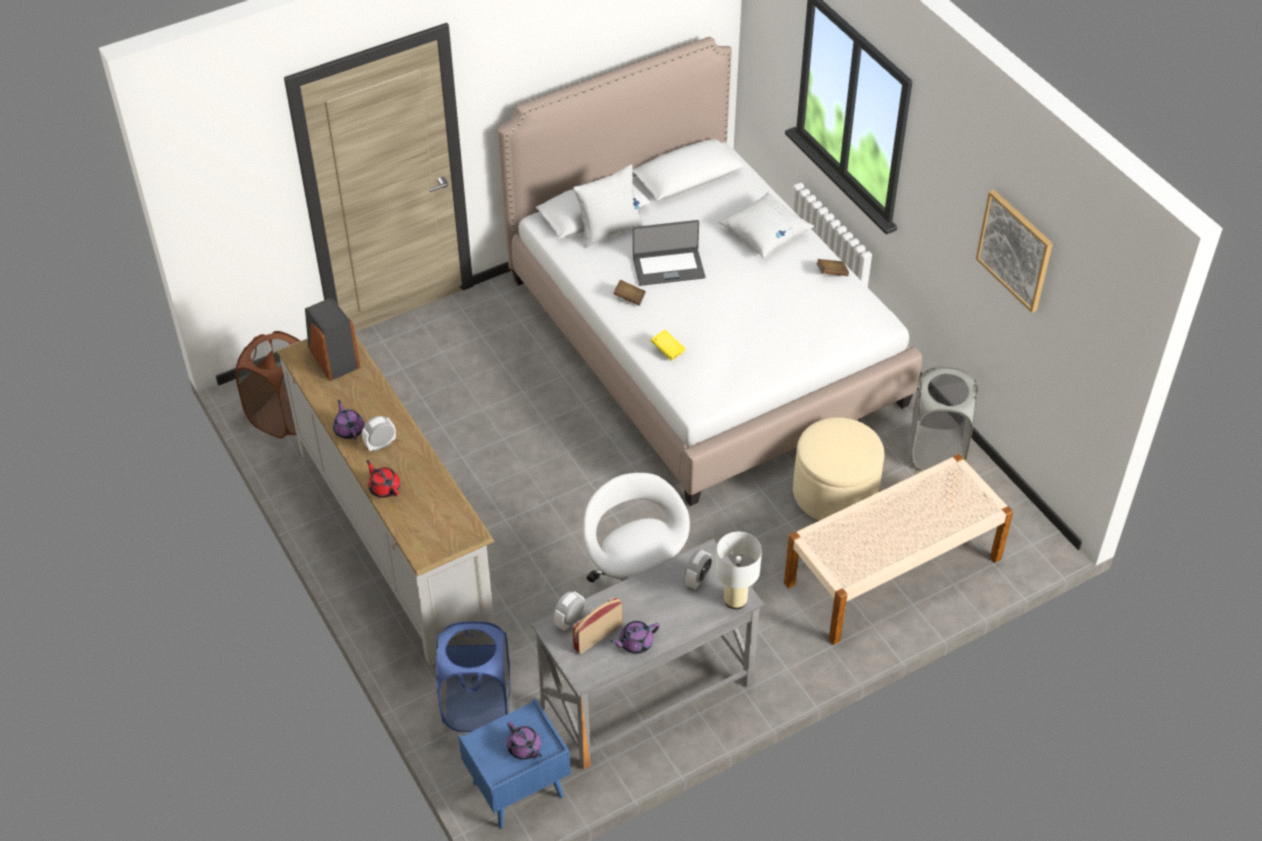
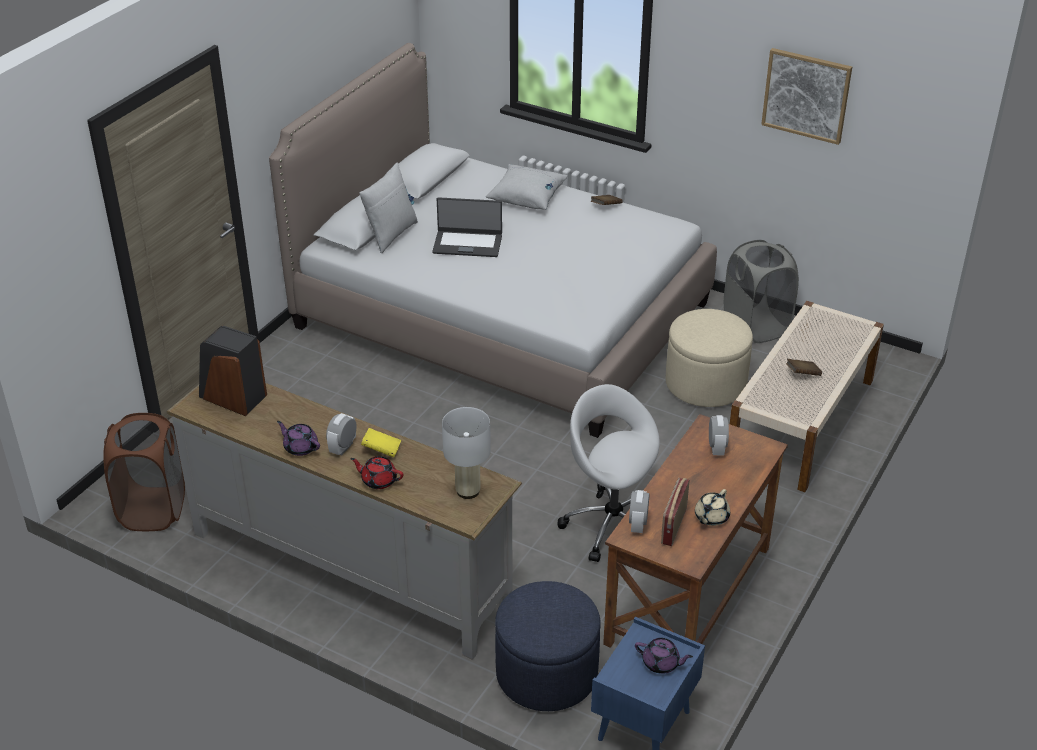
camera: 30 degrees left, 10 degrees down
(477, 706) = (546, 673): blue laundry basket -> blue ottoman
(629, 298) = (454, 276): brown book -> brown book (802, 374)
(635, 643) = (711, 517): purple teapot -> beige teapot
(647, 695) = (689, 595): grey desk -> brown desk
(667, 351) = (523, 301): yellow book -> yellow book (381, 450)
(668, 267) = (467, 244): laptop -> laptop turned 45 degrees clockwise
(735, 601) = (763, 451): white table lamp -> white table lamp (468, 491)

